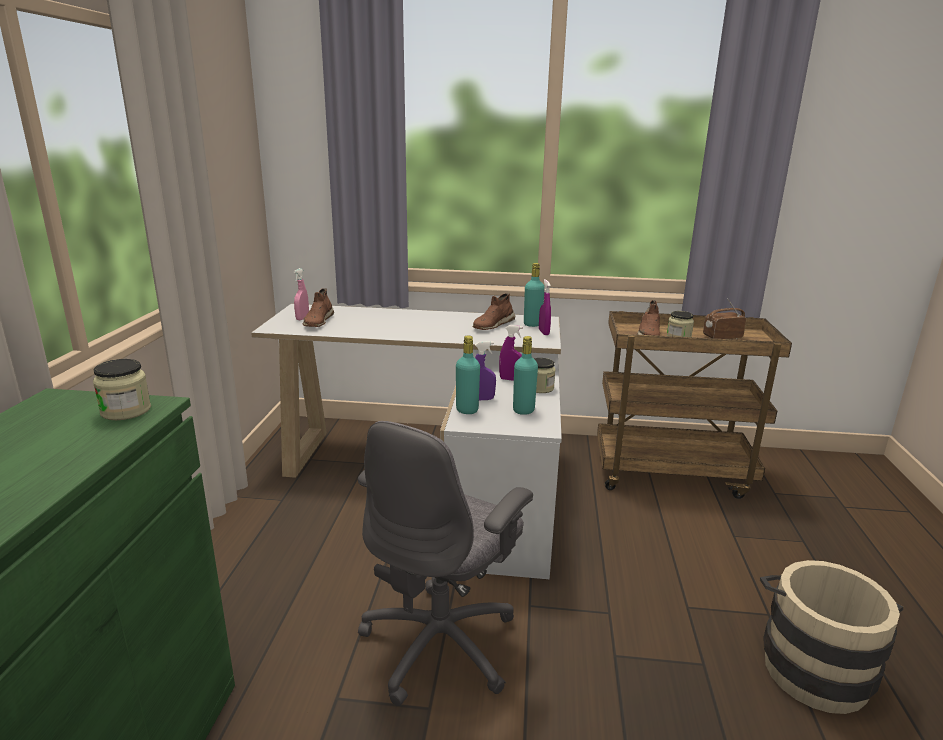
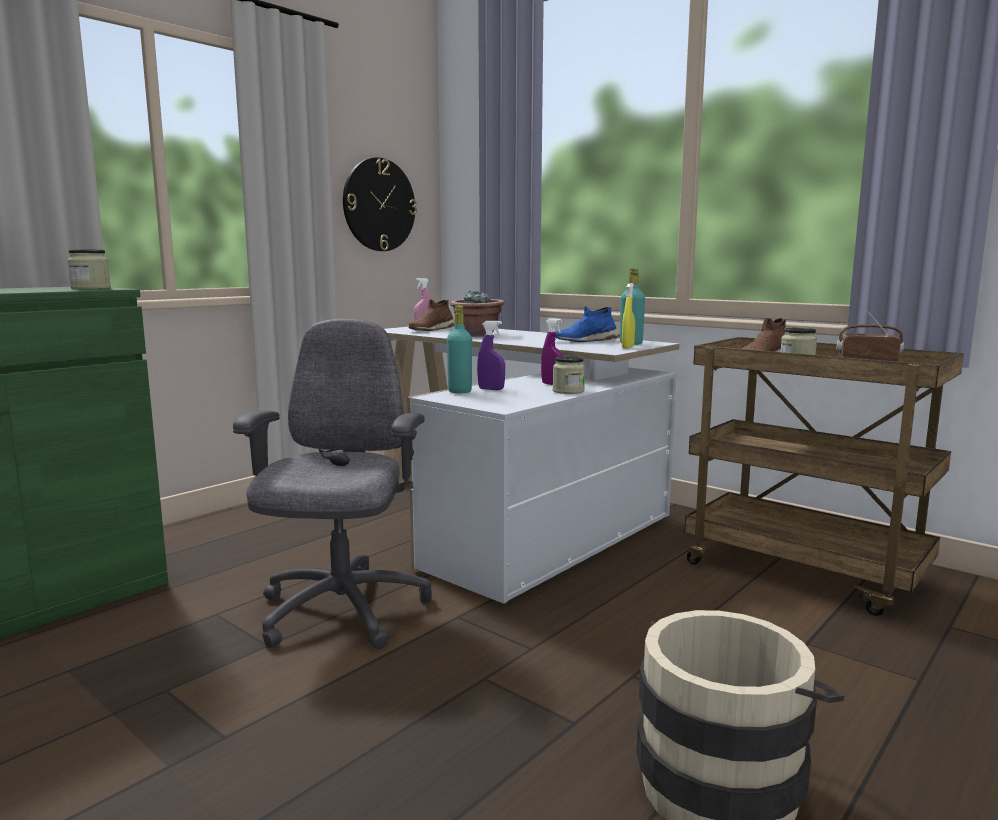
camera: 35 degrees right, 10 degrees down
(226, 189) = (379, 205): none -> wall clock
(383, 326) = (477, 335): none -> potted plant
(442, 643) = (341, 612): grey office chair -> grey office chair turned 120 degrees clockwise
(492, 325) = (585, 341): brown shoe -> blue shoe
(523, 410) = (513, 398): turquoise bottle -> none
(544, 332) = (628, 347): purple spray bottle -> yellow spray bottle

